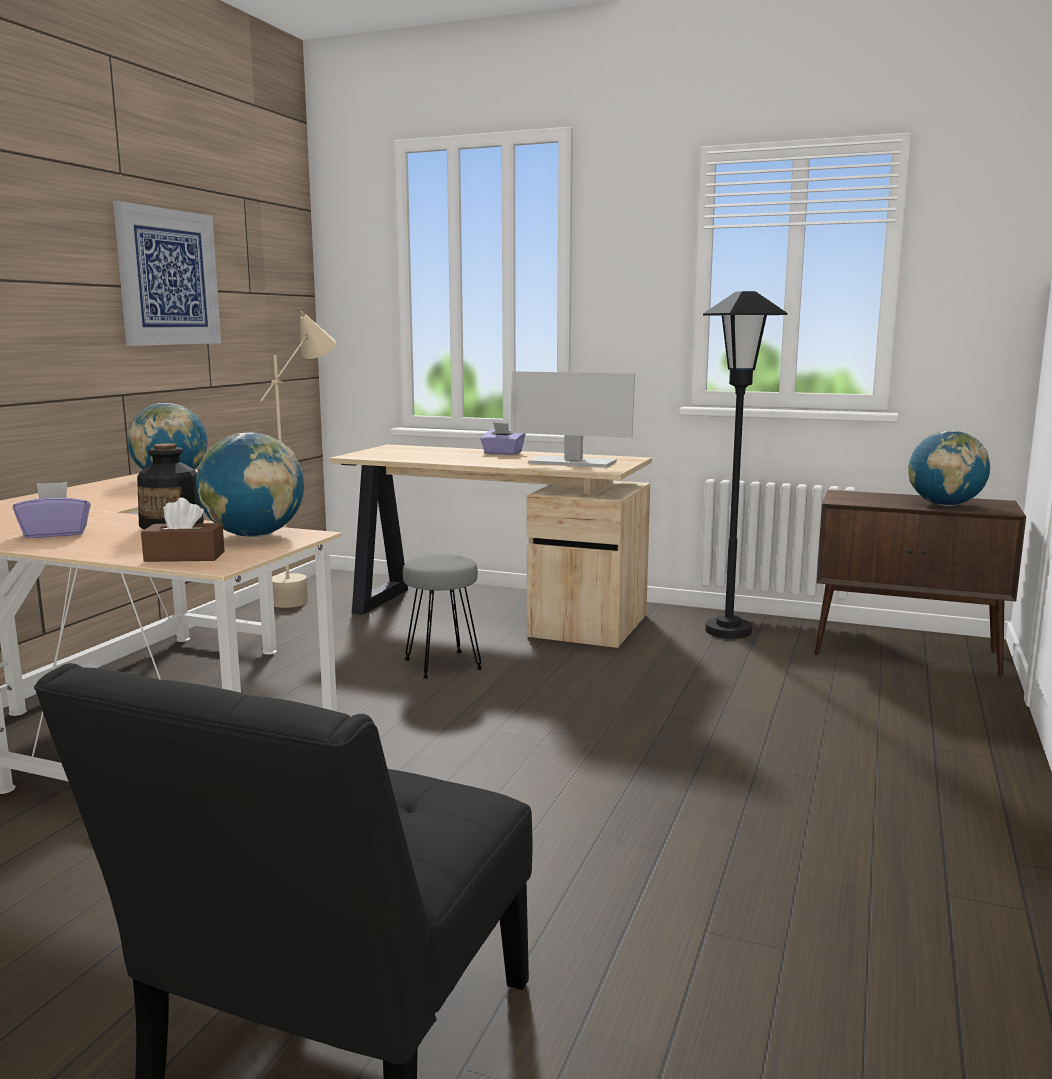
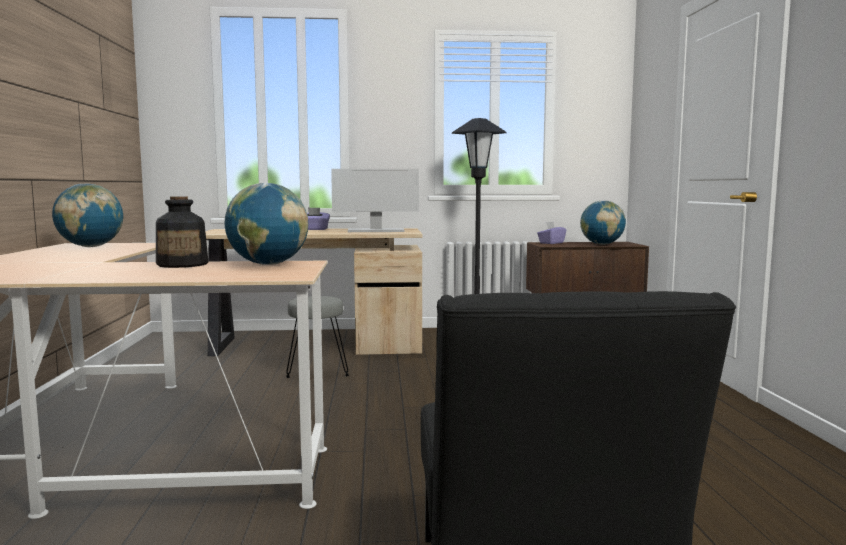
camera: 25 degrees left, 5 degrees down
(56, 533) = (88, 272): purple tissue box -> purple tissue box (551, 243)
(168, 277) = (59, 87): picture -> none
(184, 557) = (249, 275): brown tissue box -> none
(308, 594) = (156, 349): beige floor lamp -> none

